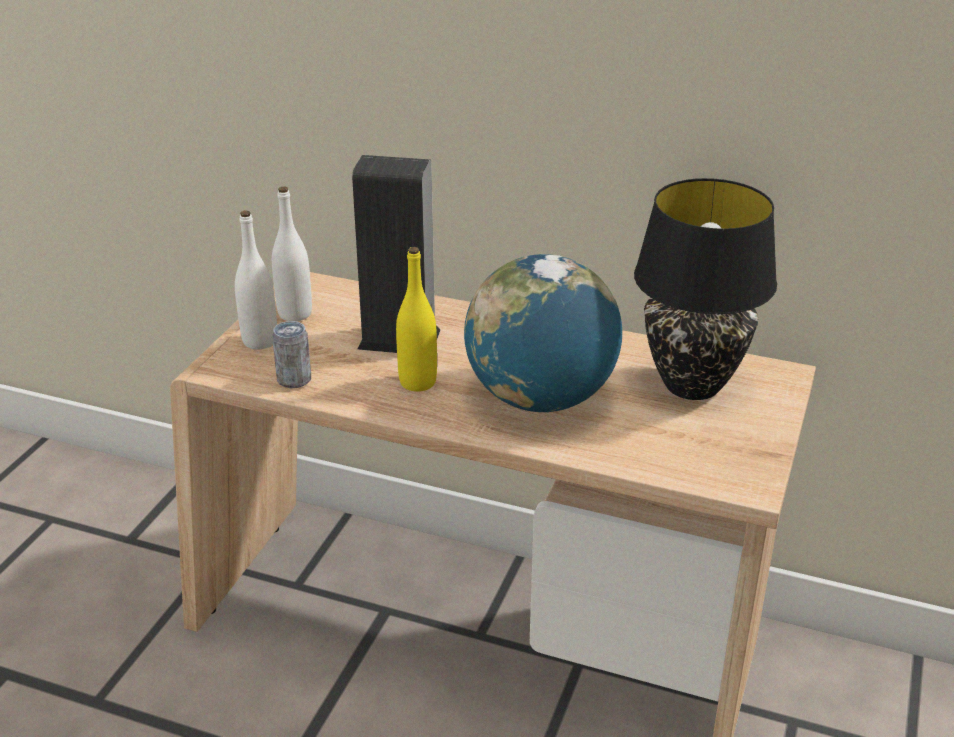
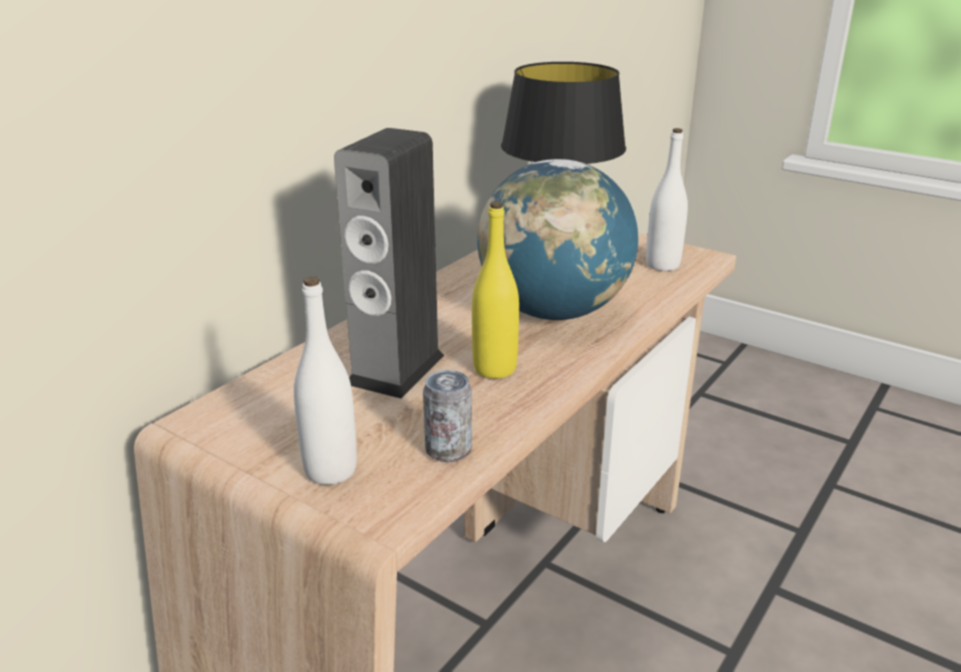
camera: 75 degrees left, 5 degrees down
(295, 314) = (277, 435): white bottle -> white bottle (662, 265)

